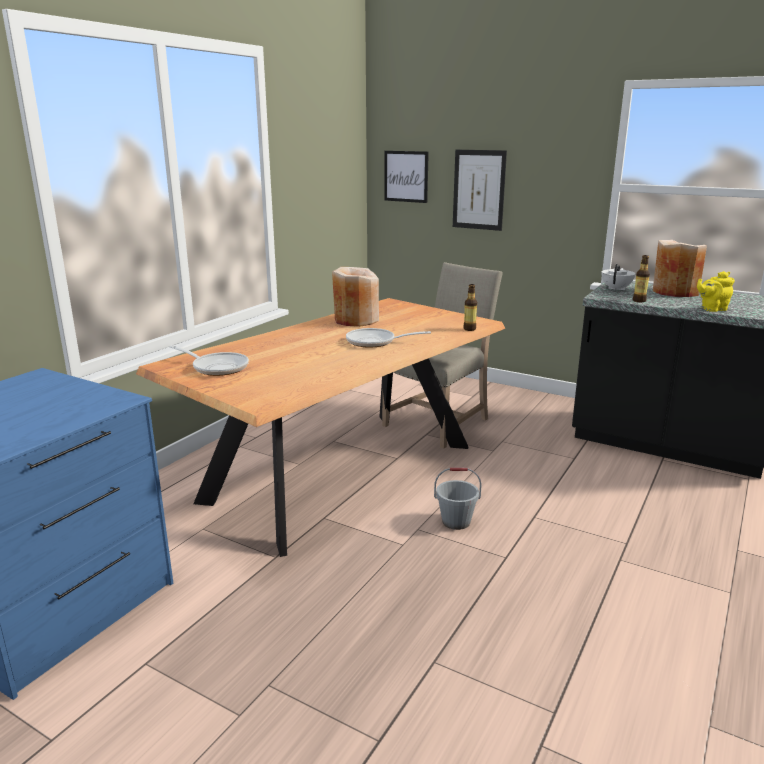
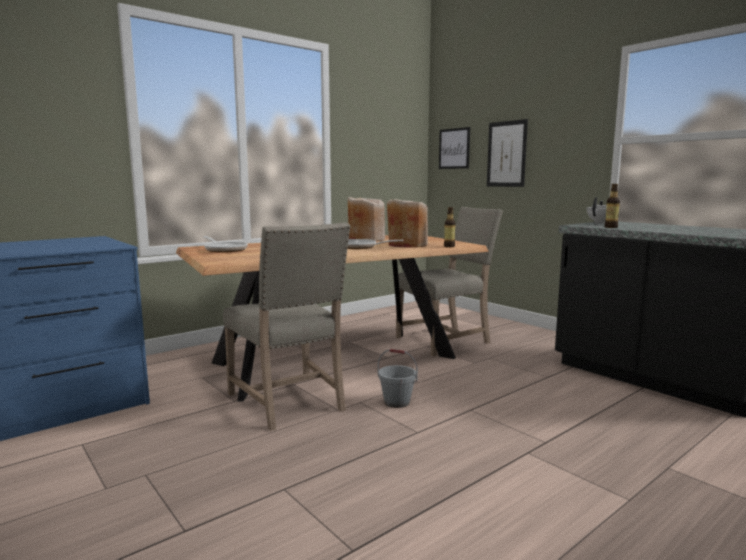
camera: 20 degrees right, 10 degrees down
(342, 546) = (289, 402): none -> beige chair
(675, 292) = (659, 226): beige vase -> beige vase (407, 245)
(712, 309) = (679, 232): yellow teapot -> none

